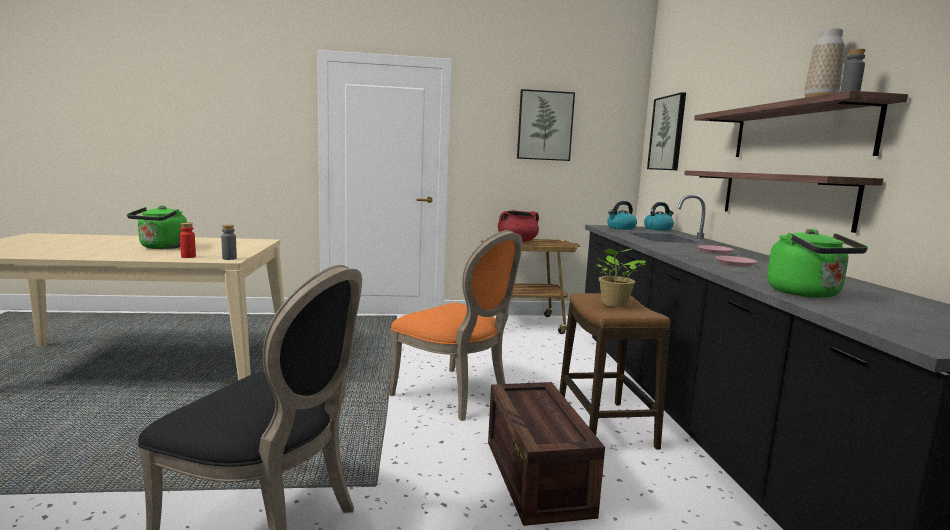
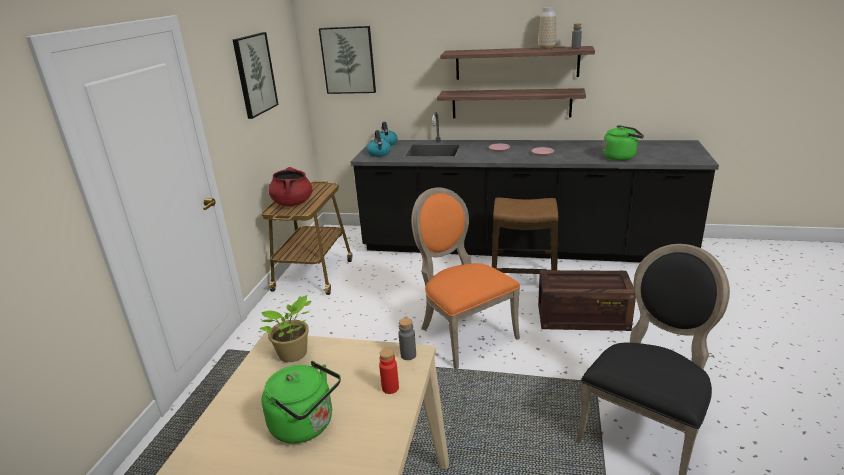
camera: 70 degrees left, 15 degrees up
(456, 395) = (463, 333): orange chair -> orange chair turned 90 degrees counterclockwise
(613, 304) = (524, 206): potted plant -> potted plant (294, 355)

